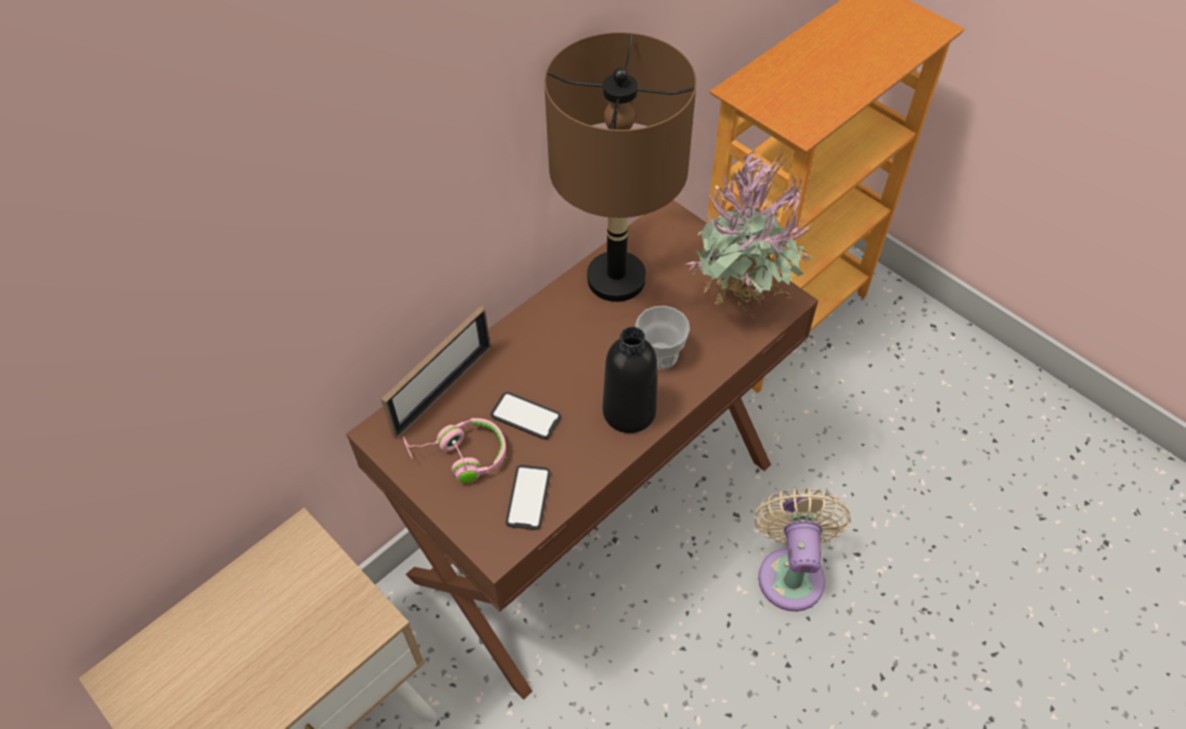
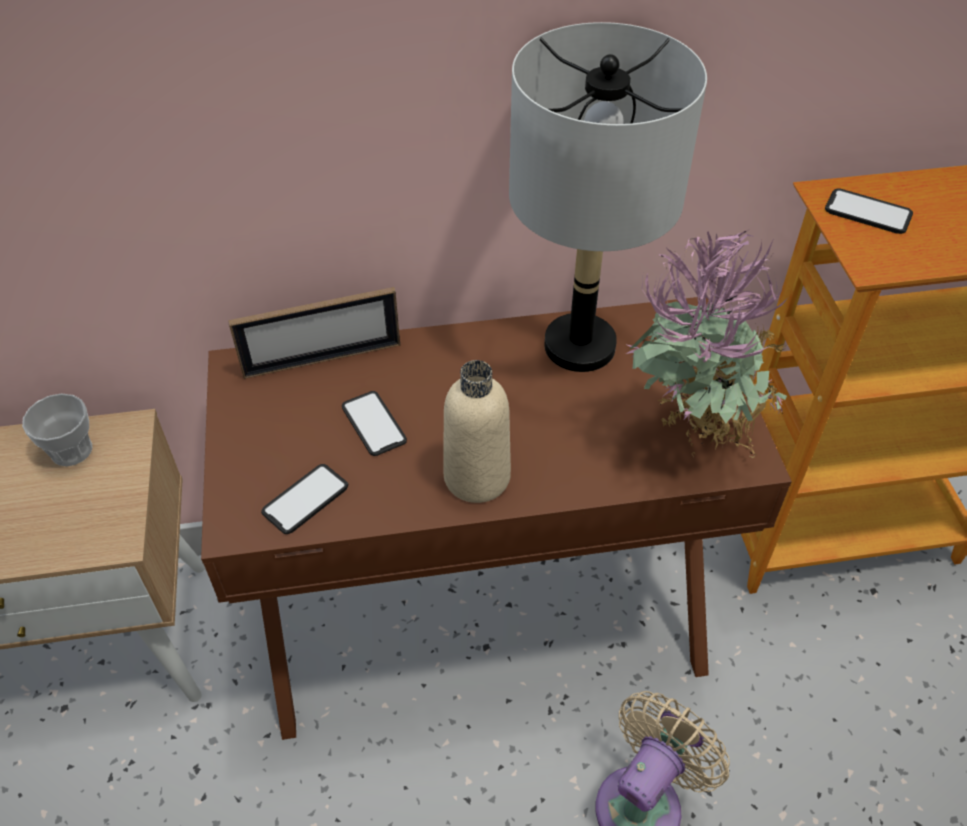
camera: 35 degrees right, 5 degrees down
(460, 456) = (281, 425): pink headphones -> none
(617, 279) = (580, 347): brown table lamp -> grey table lamp
(629, 411) = (477, 477): black bottle -> beige bottle
(660, 355) = (559, 441): cup -> cup (71, 450)
(772, 92) = (868, 212): none -> phone

